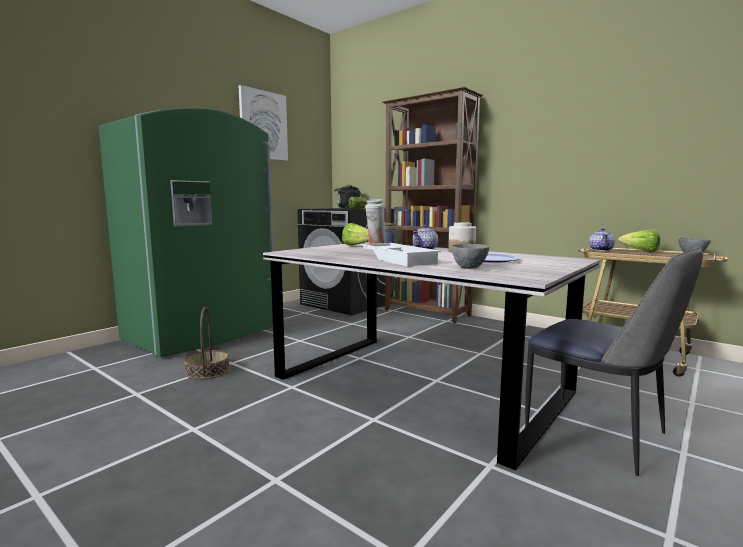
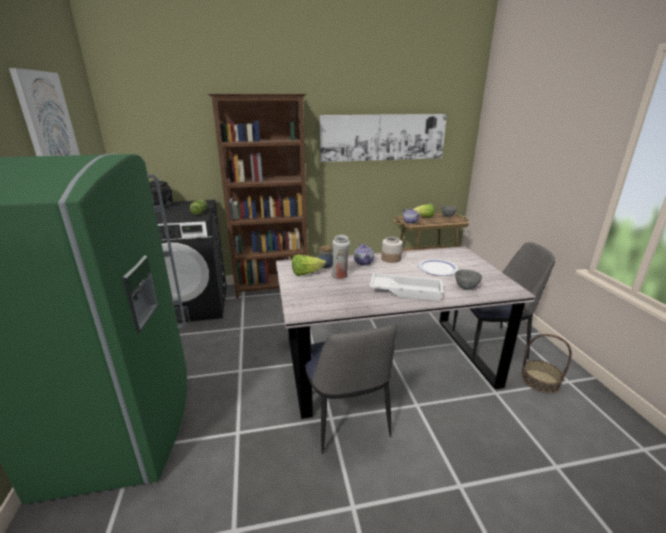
camera: 50 degrees left, 15 degrees up
(208, 371) = (238, 456): basket -> basket (540, 381)
(299, 393) = (346, 419): none -> chair
(585, 135) = (383, 137): none -> picture

